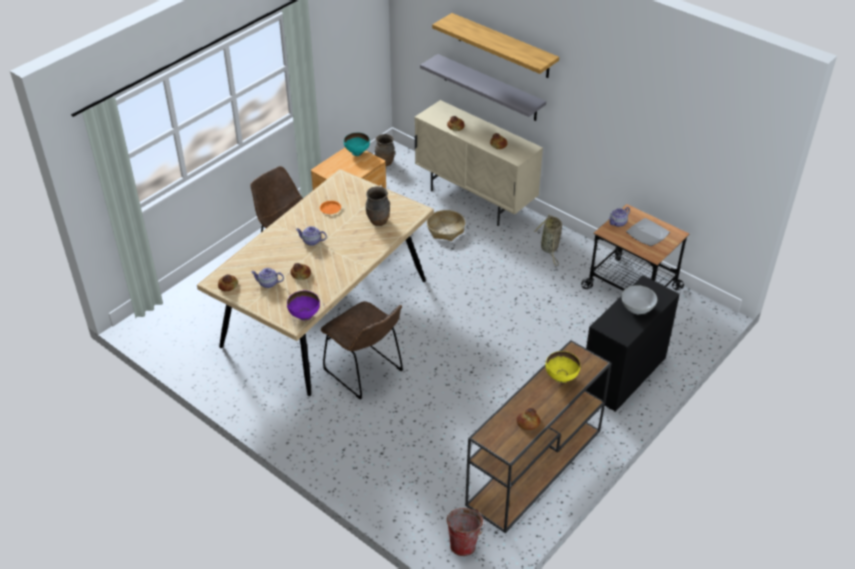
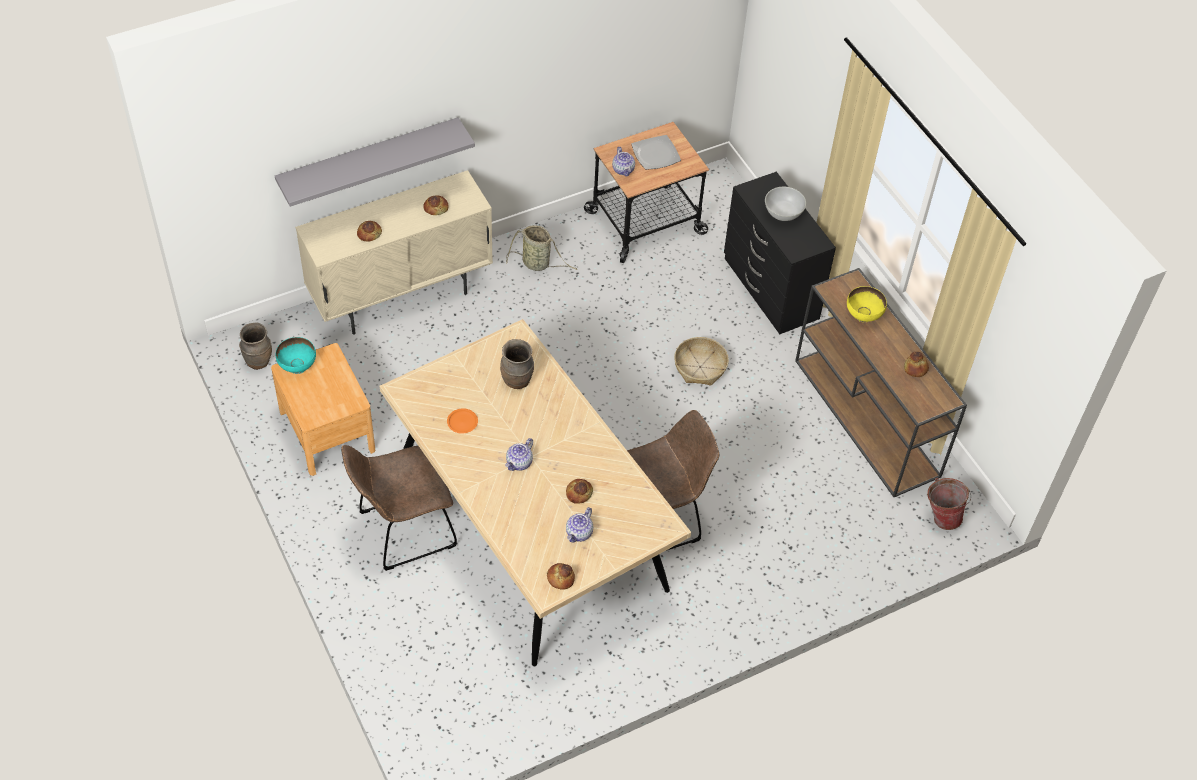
camera: 70 degrees left, 10 degrees up
(304, 315) = (658, 512): purple bowl -> none
(446, 230) = (443, 348): basket -> basket (700, 367)
(503, 46) = (382, 97): shelf -> none

